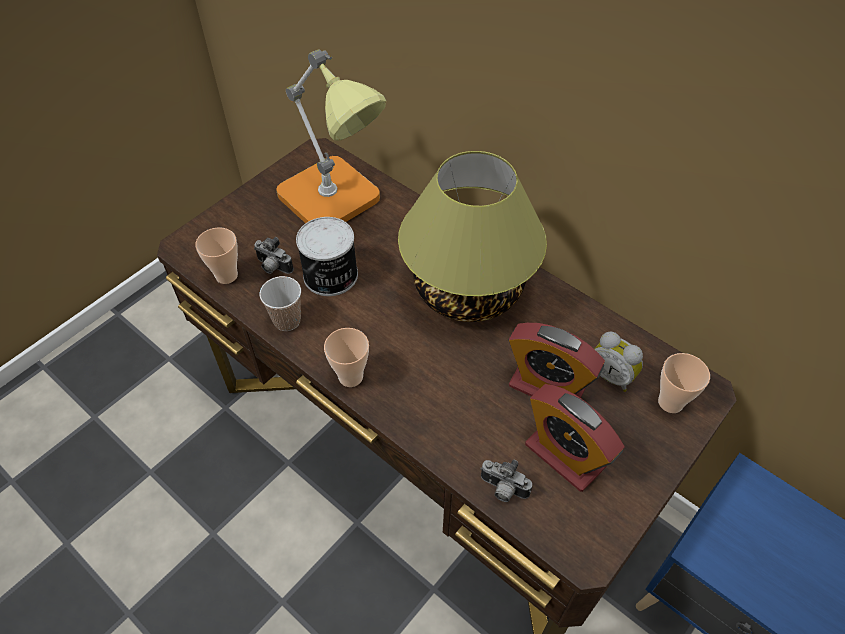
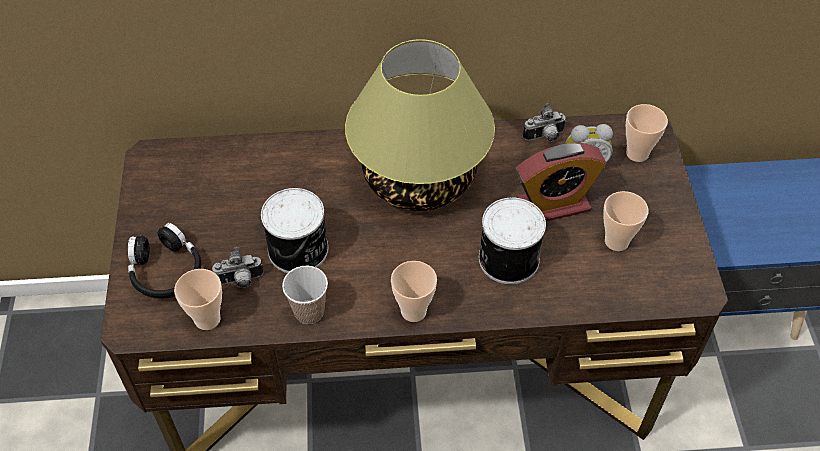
camera: 45 degrees left, 0 degrees up
(241, 227) = (166, 271): none -> black headphones
(337, 203) = (227, 188): table lamp -> none
(461, 396) = (507, 258): none -> can
(502, 489) = (606, 296): camera -> camera (544, 137)
(564, 455) = (616, 241): alarm clock -> cup

